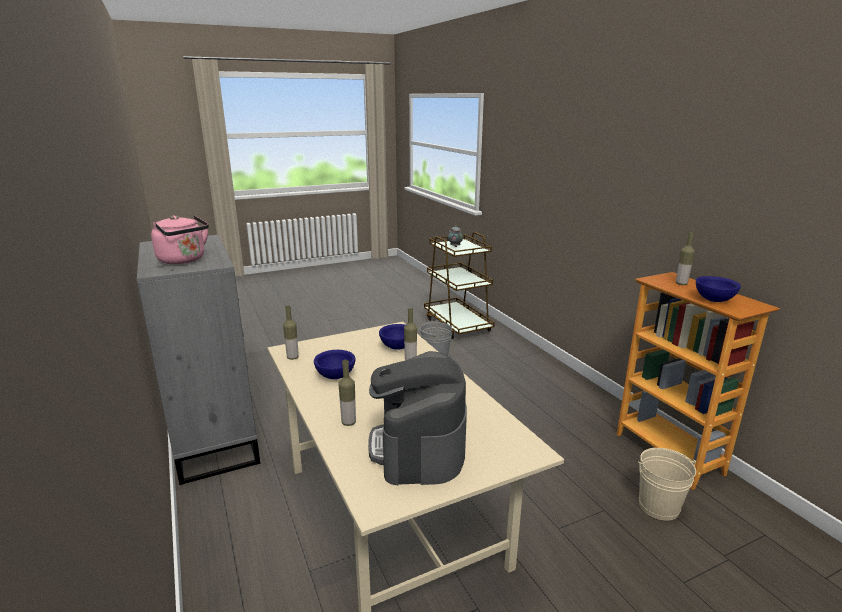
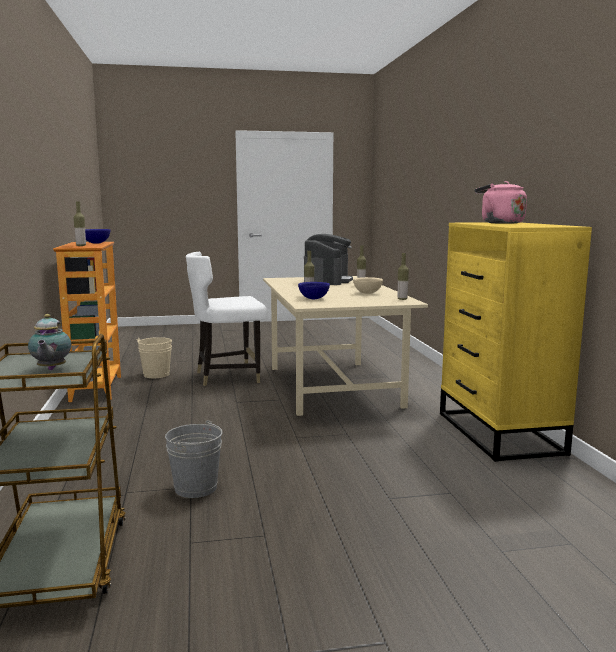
camera: 165 degrees left, 10 degrees down
(215, 438) = (499, 433): grey dresser -> yellow dresser
(335, 376) = (368, 293): blue bowl -> beige bowl
(556, 519) = (228, 376): none -> white chair

